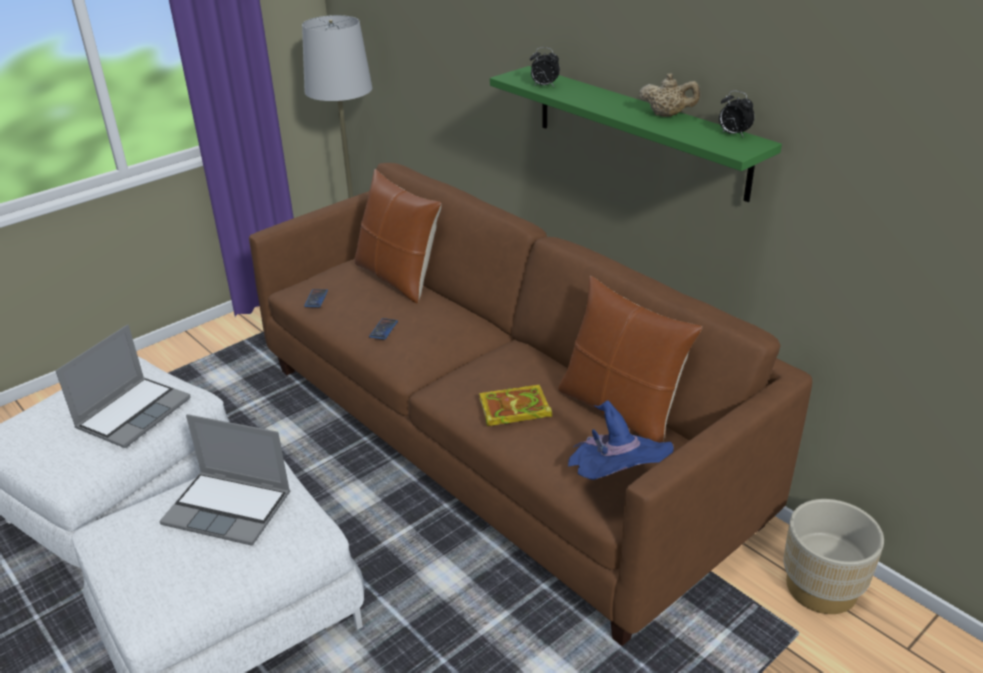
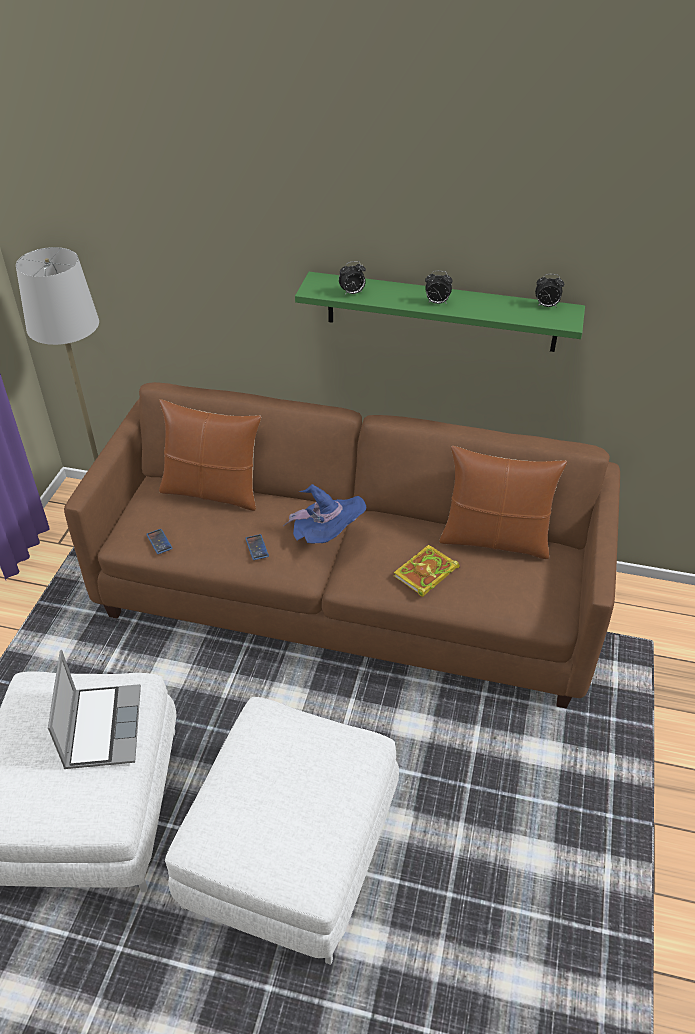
camera: 35 degrees left, 10 degrees up
(230, 508) = (286, 764): laptop -> none
(615, 480) = (544, 597): blue hat -> blue hat (327, 536)
(616, 108) = (437, 303): none -> alarm clock
(667, 115) = (481, 299): beige teapot -> none
(821, 588) = (641, 603): beige planter -> none

